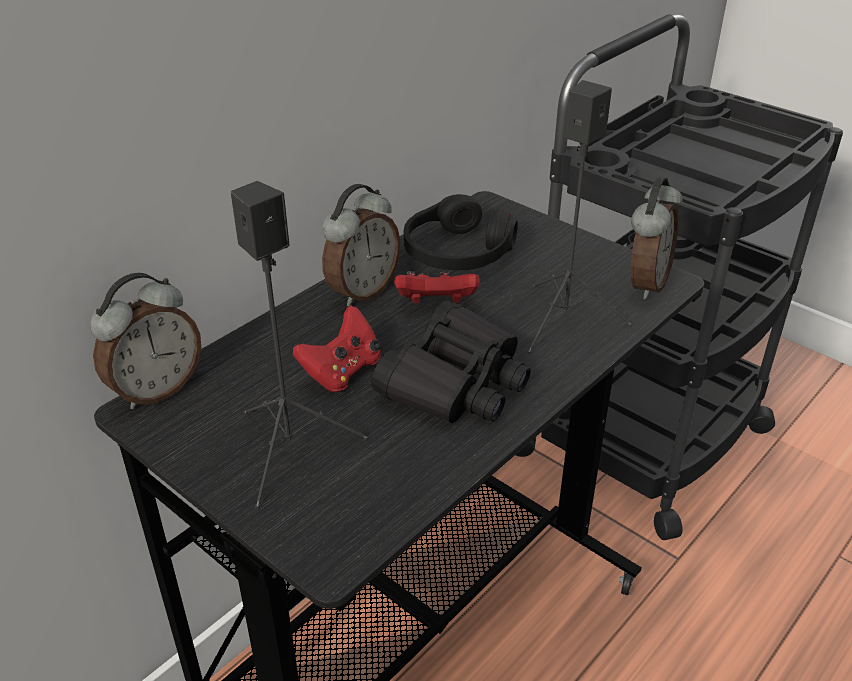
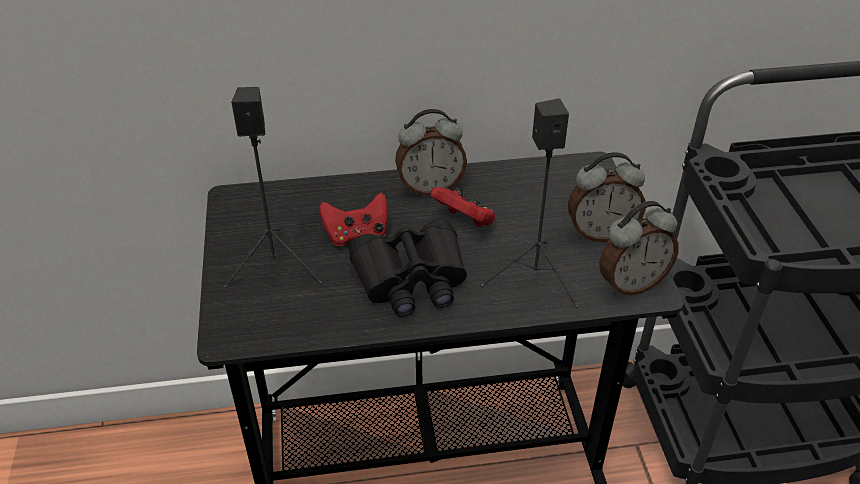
camera: 40 degrees right, 5 degrees up
(156, 389) = (252, 190): alarm clock -> alarm clock (600, 233)
(457, 252) = (525, 190): black headphones -> none

